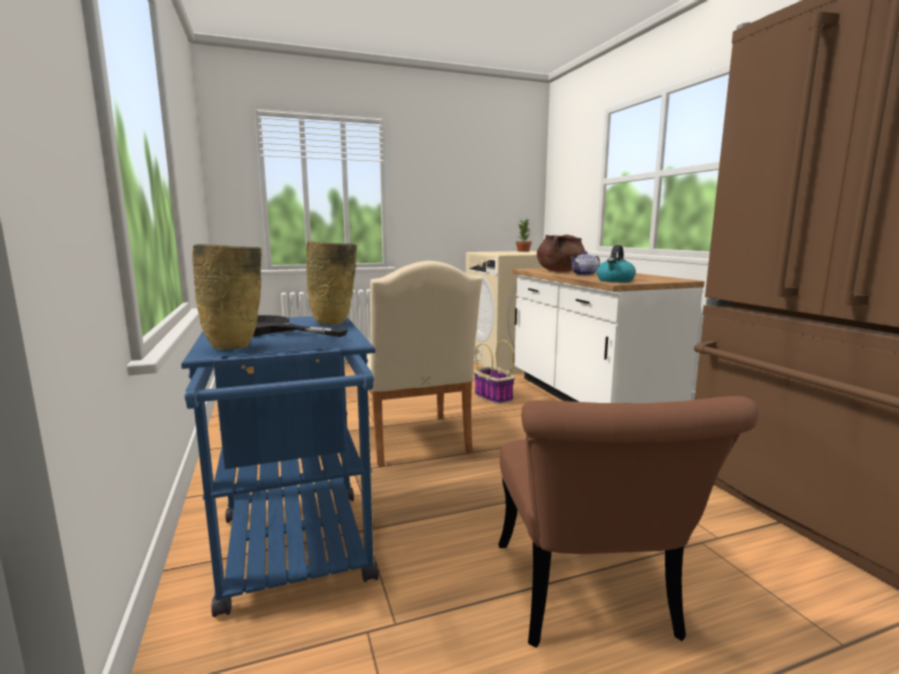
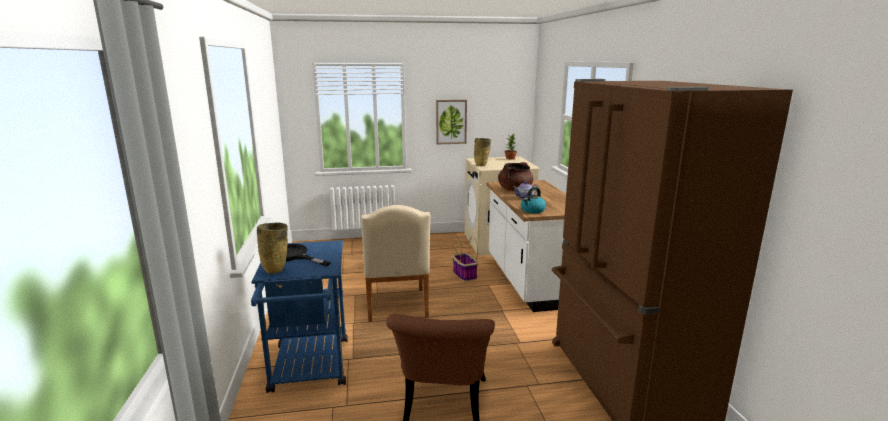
camera: 10 degrees right, 5 degrees up
(334, 323) = (331, 251): beige vase -> beige vase (482, 165)
(445, 204) = (451, 122): none -> picture

